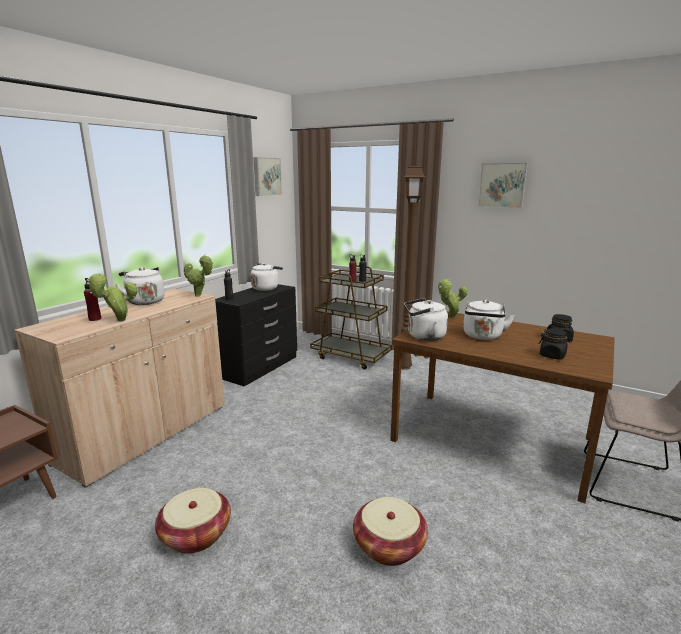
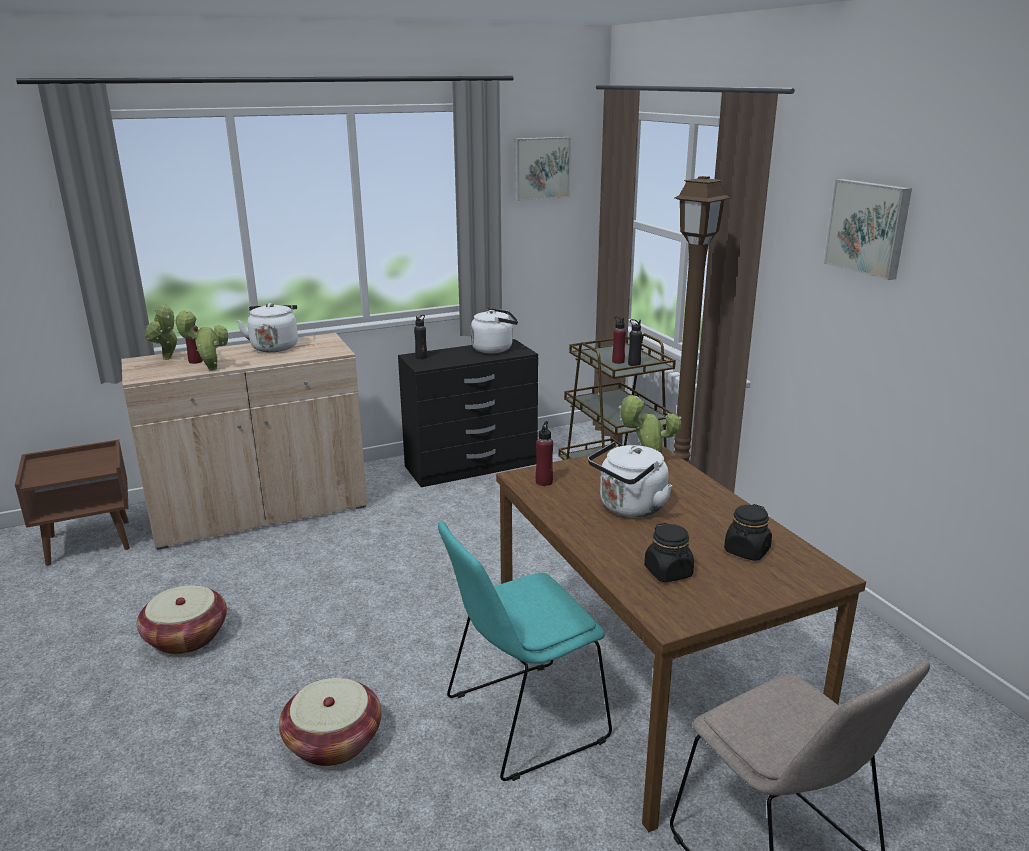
camera: 35 degrees right, 5 degrees up
(199, 296) = (339, 351): potted plant -> potted plant (168, 359)
(423, 336) = (544, 482): white kettle -> red bottle
(465, 482) = (521, 721): none -> turquoise chair

